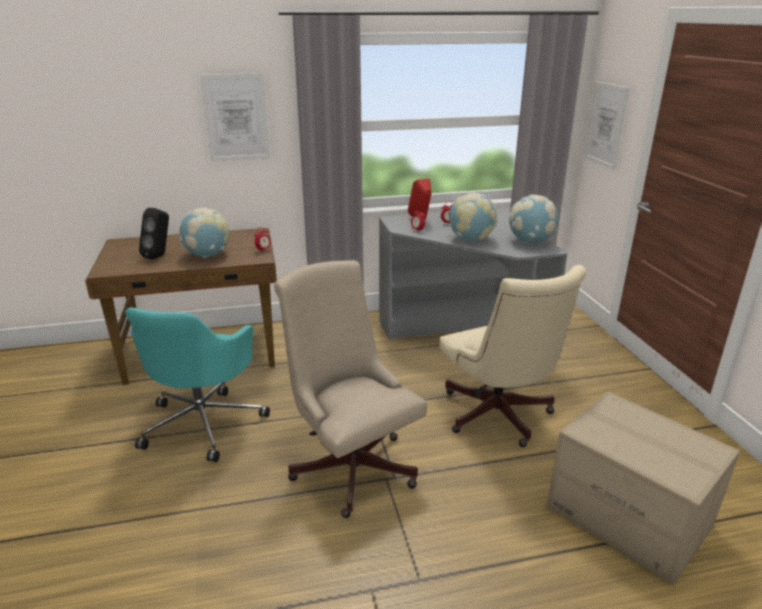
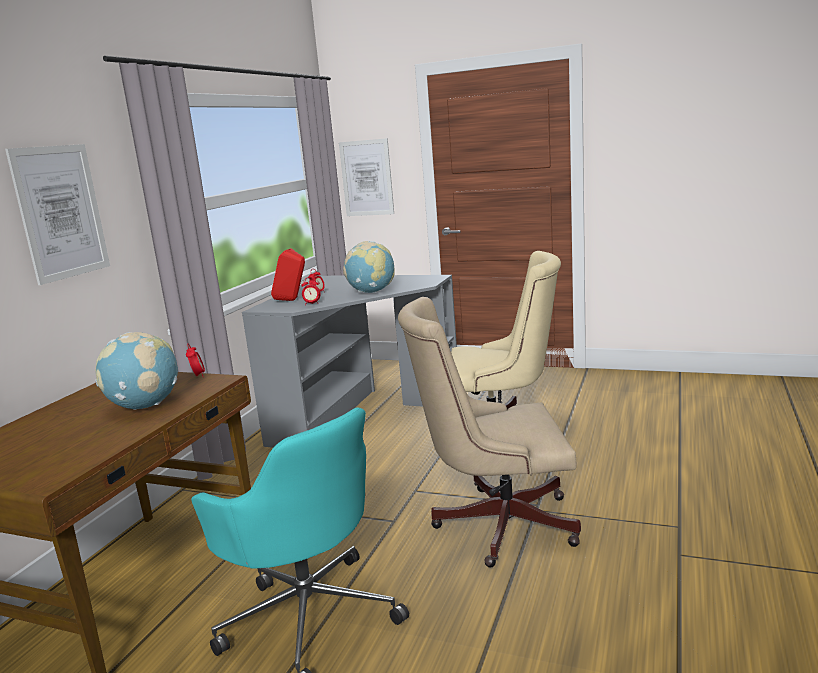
camera: 55 degrees left, 10 degrees down
(160, 256) = (76, 436): black speaker -> none
(530, 242) = (411, 279): globe -> none
(629, 516) = (657, 424): cardboard box -> none

